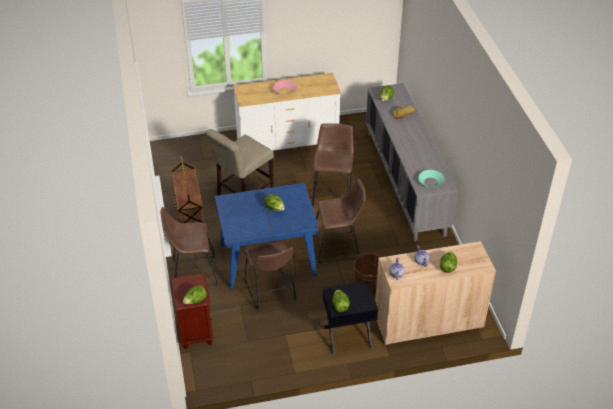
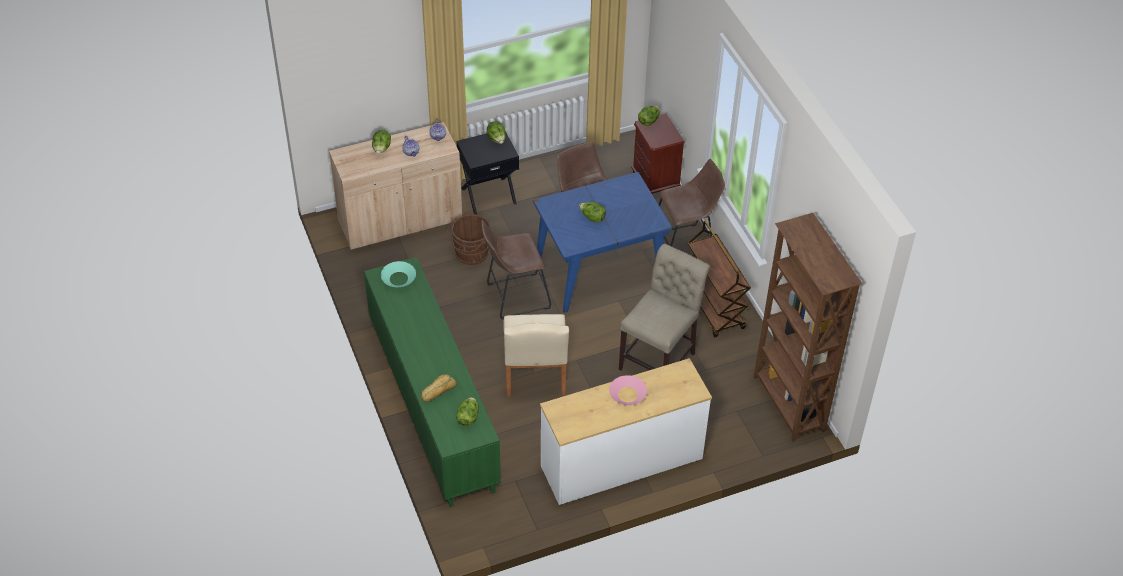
camera: 170 degrees right, 5 degrees up
(168, 160) = (788, 404): none -> brown bookcase
(332, 193) = (535, 375): brown stool -> beige chair
(405, 181) = (432, 407): grey cabinet -> green cabinet

